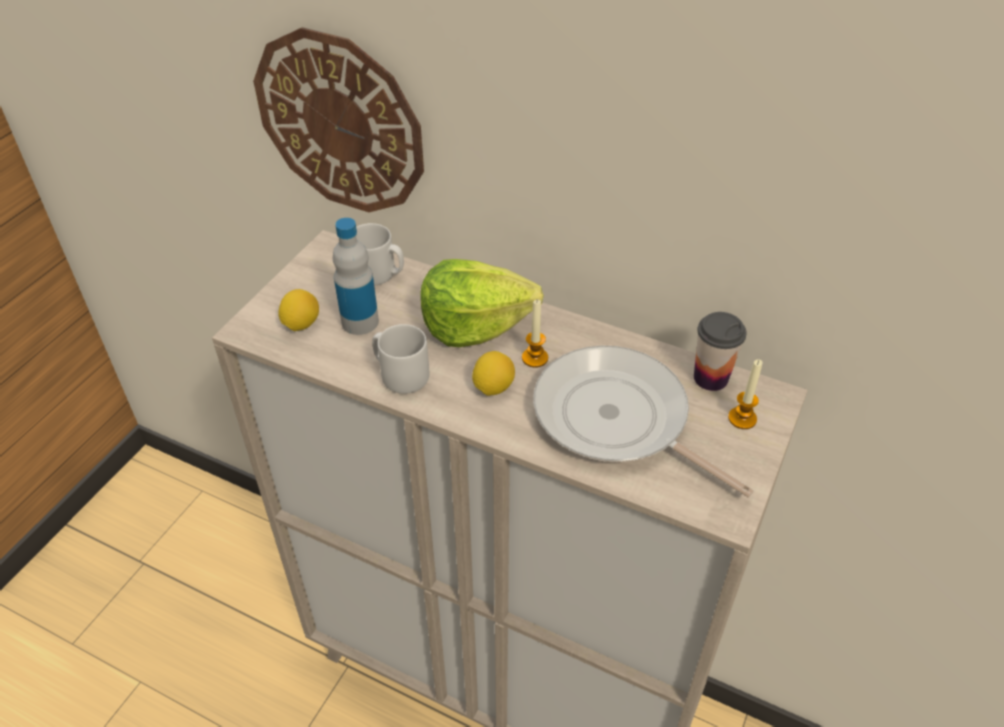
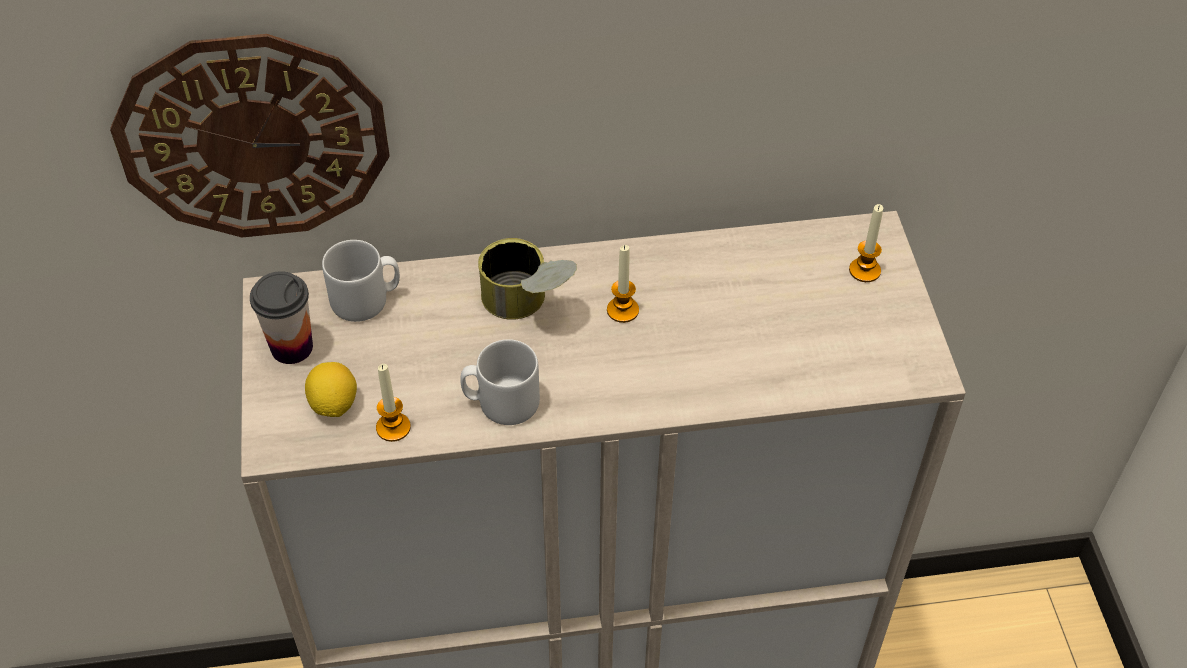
camera: 35 degrees left, 5 degrees up
(321, 355) = (393, 427): none -> candle
(360, 322) = (399, 367): bottle -> none
(475, 324) = (528, 305): lettuce -> can
(493, 387) = (609, 364): lemon -> none
(617, 420) = (757, 333): frying pan -> none
(710, 378) = (805, 243): cup -> cup (292, 347)

